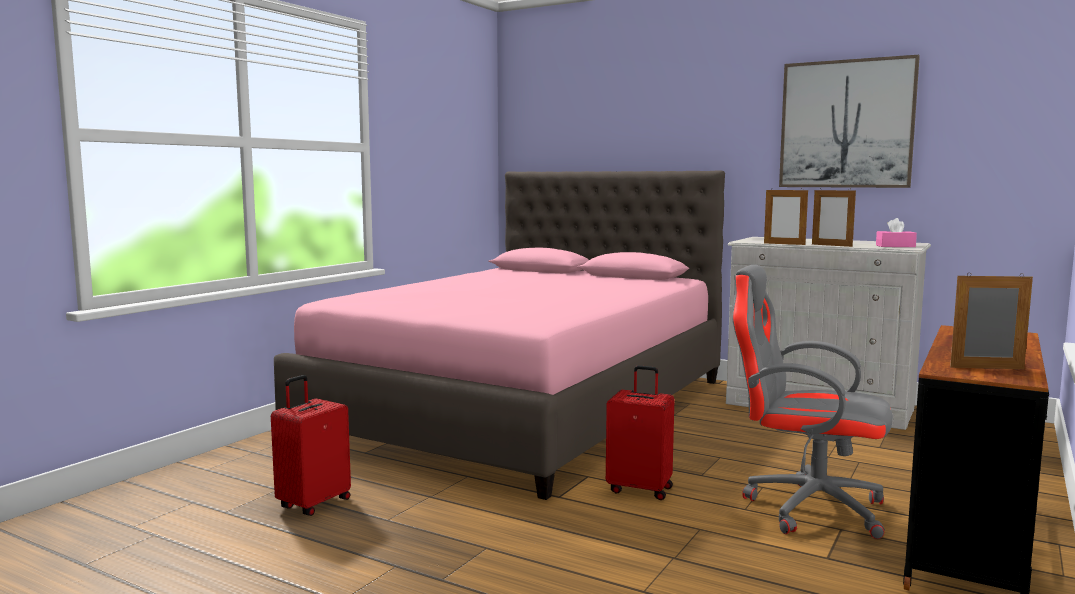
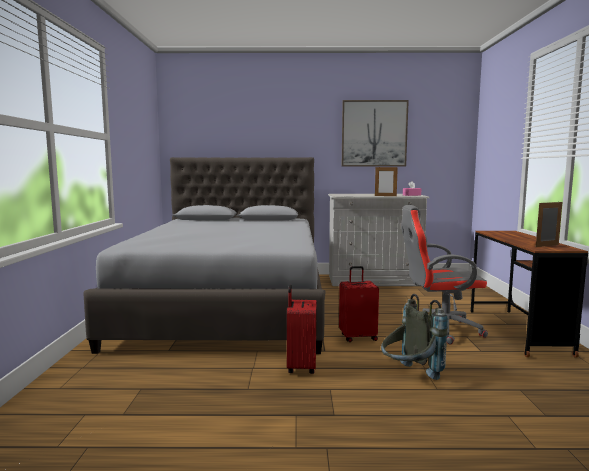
camera: 30 degrees left, 0 degrees up
(313, 504) = (182, 391): red suitcase -> red suitcase (300, 367)
(526, 406) = (230, 304): pink bed -> grey bed
(629, 562) = (409, 376): none -> grey backpack
(784, 244) = (362, 196): picture frame -> none

